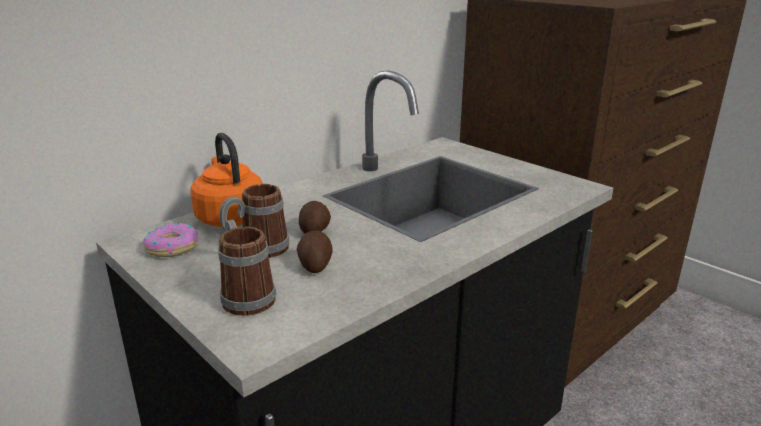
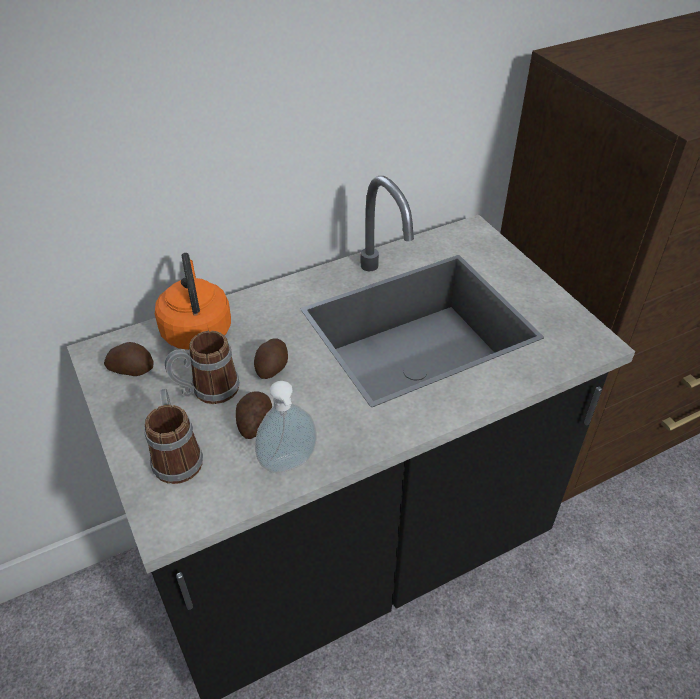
camera: 15 degrees right, 20 degrees up
(172, 247) = (131, 369): donut -> potato
(365, 286) = (289, 465): none -> soap dispenser

